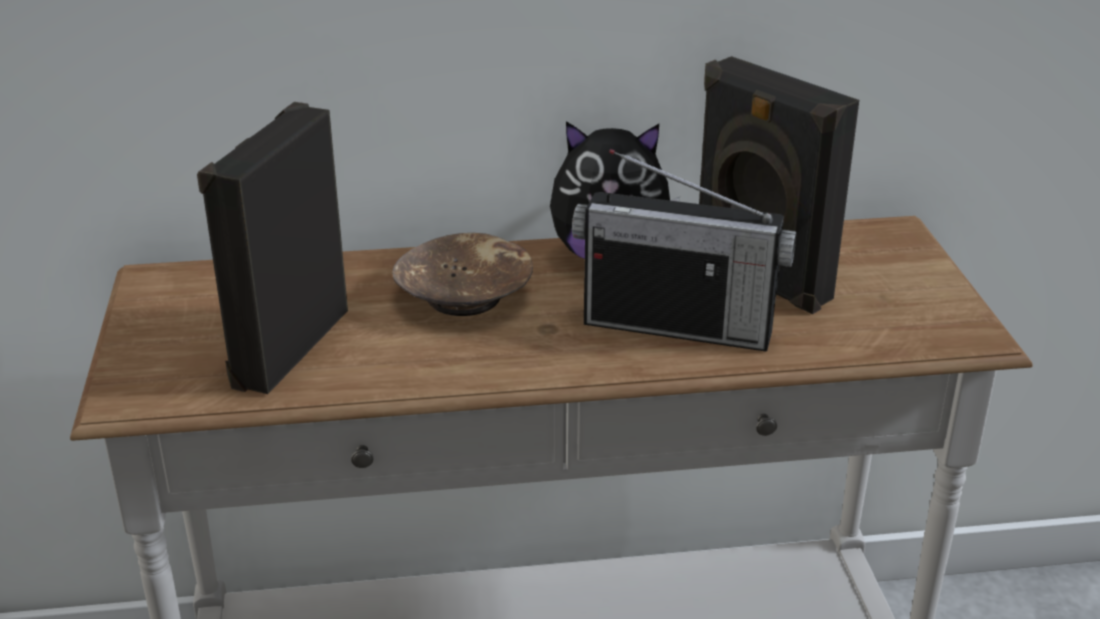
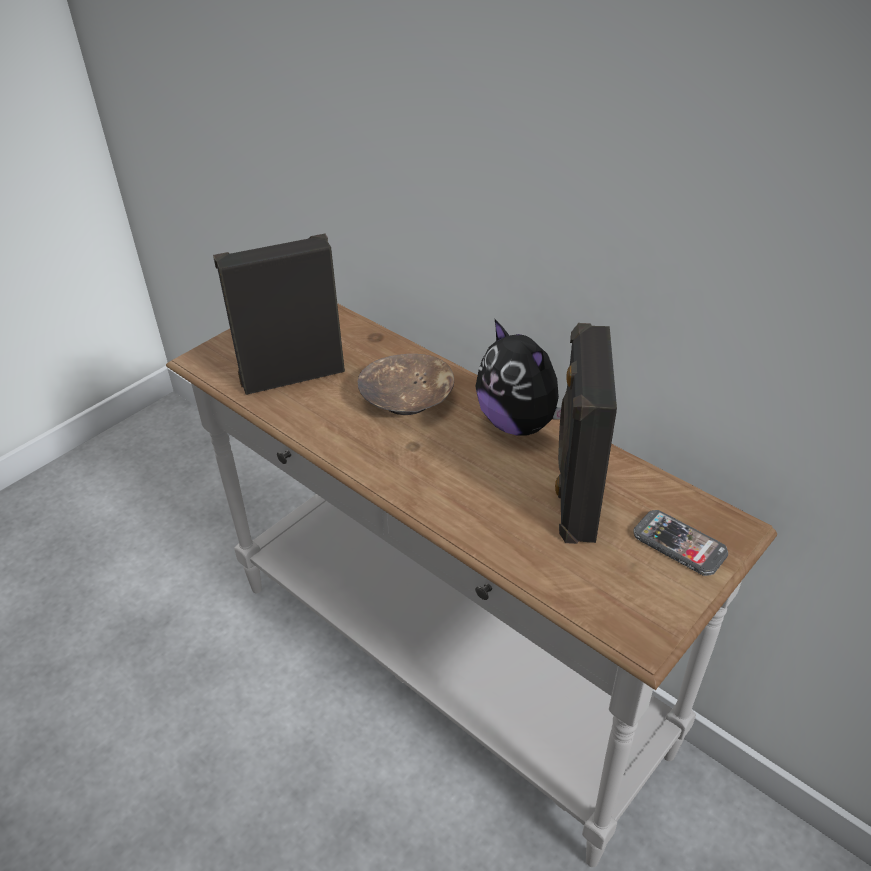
camera: 50 degrees right, 10 degrees up
(678, 326) = (477, 493): radio -> none
(886, 263) = (679, 544): none -> phone

